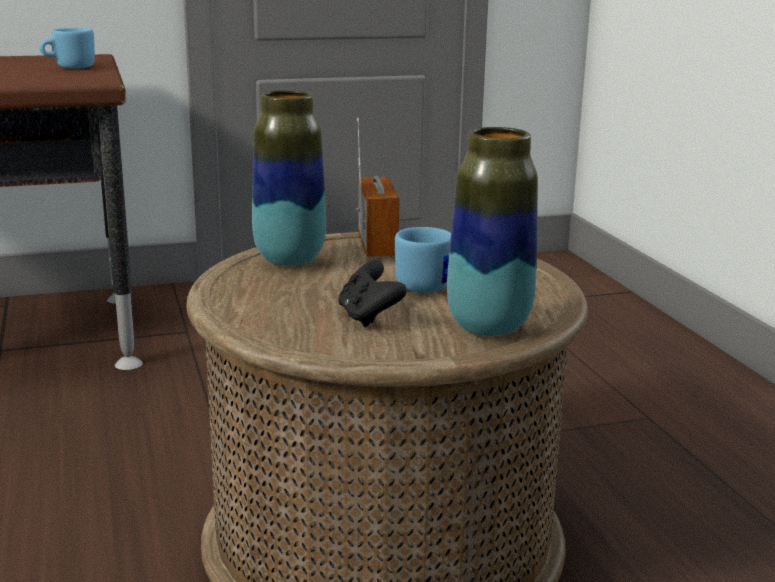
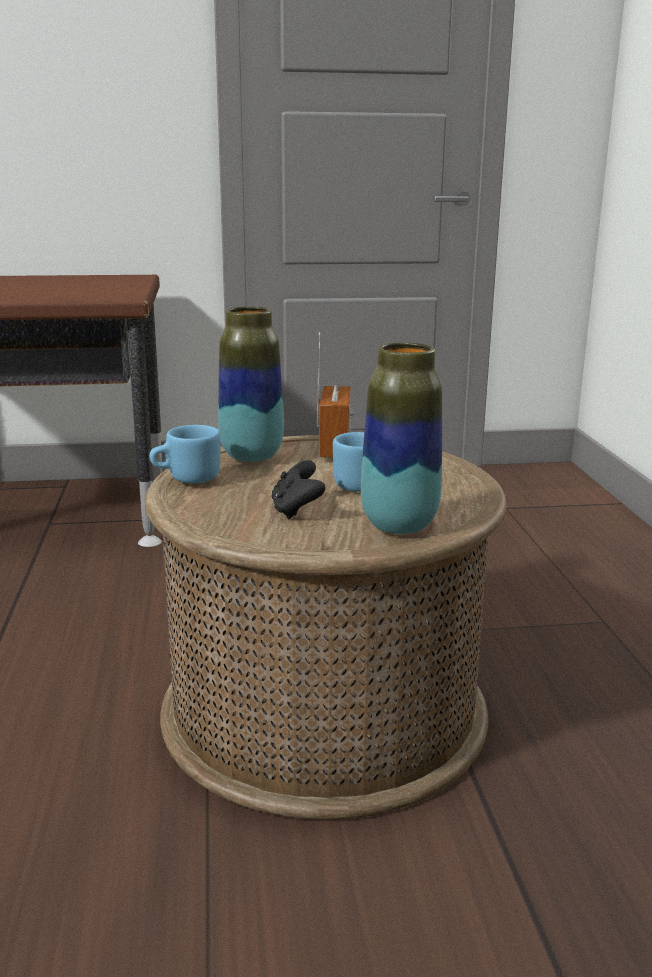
camera: 10 degrees right, 0 degrees up
(69, 67) = (112, 285): blue mug -> blue mug (186, 479)

